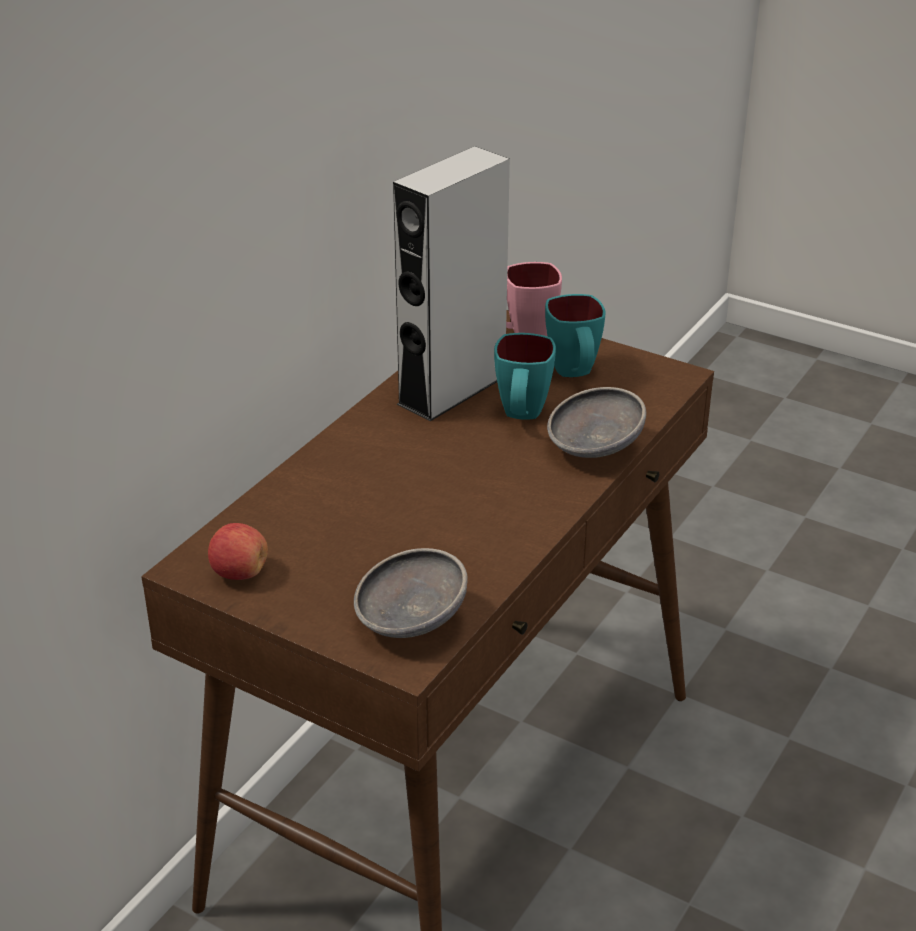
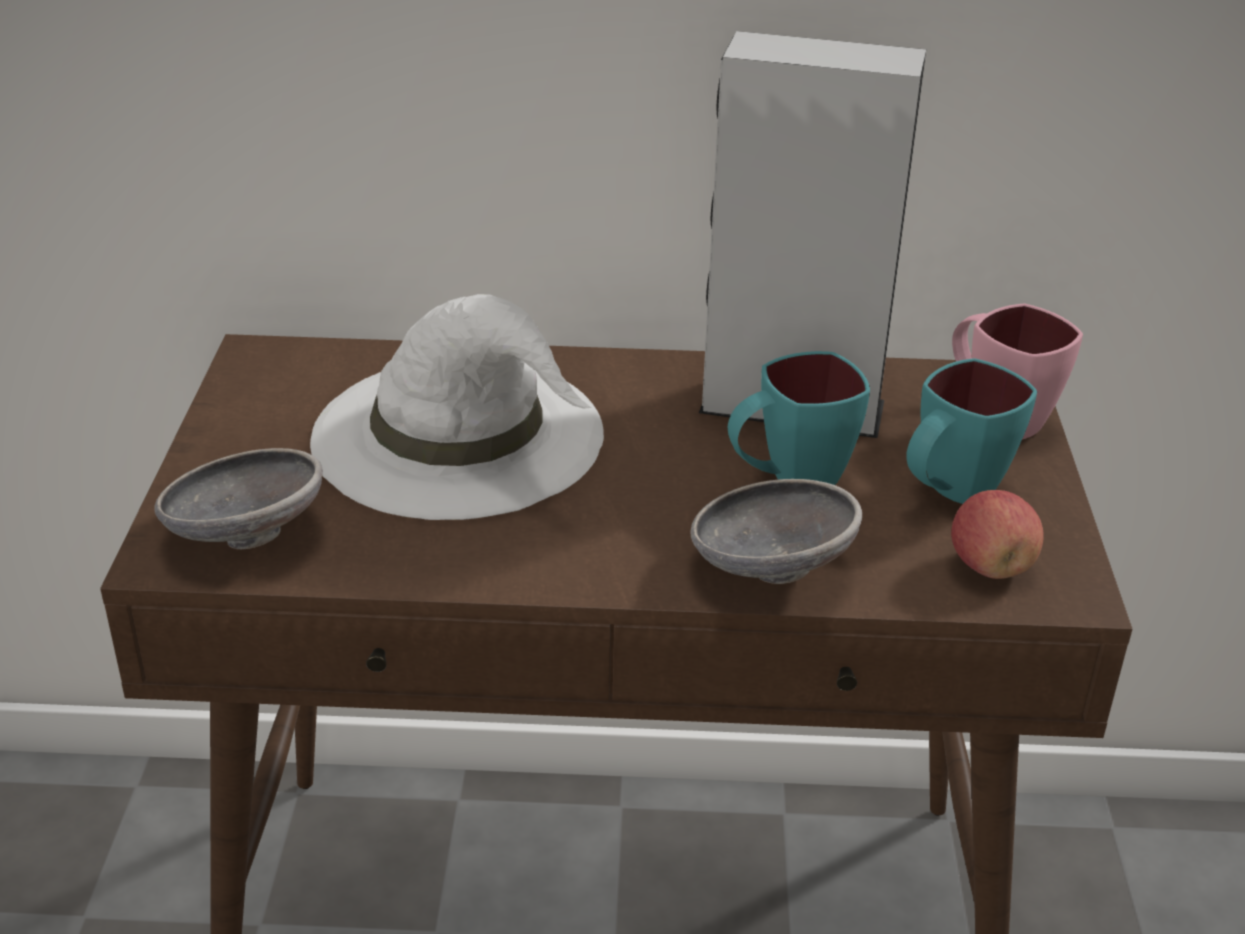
camera: 60 degrees right, 0 degrees up
(239, 573) = (268, 388): apple -> apple (990, 566)
(376, 510) = (462, 436): none -> white hat

